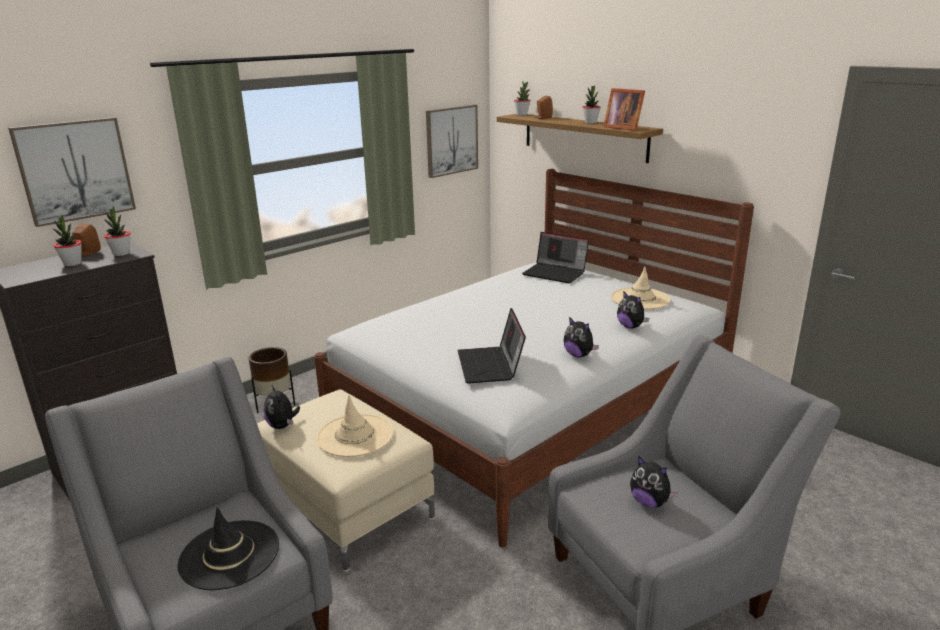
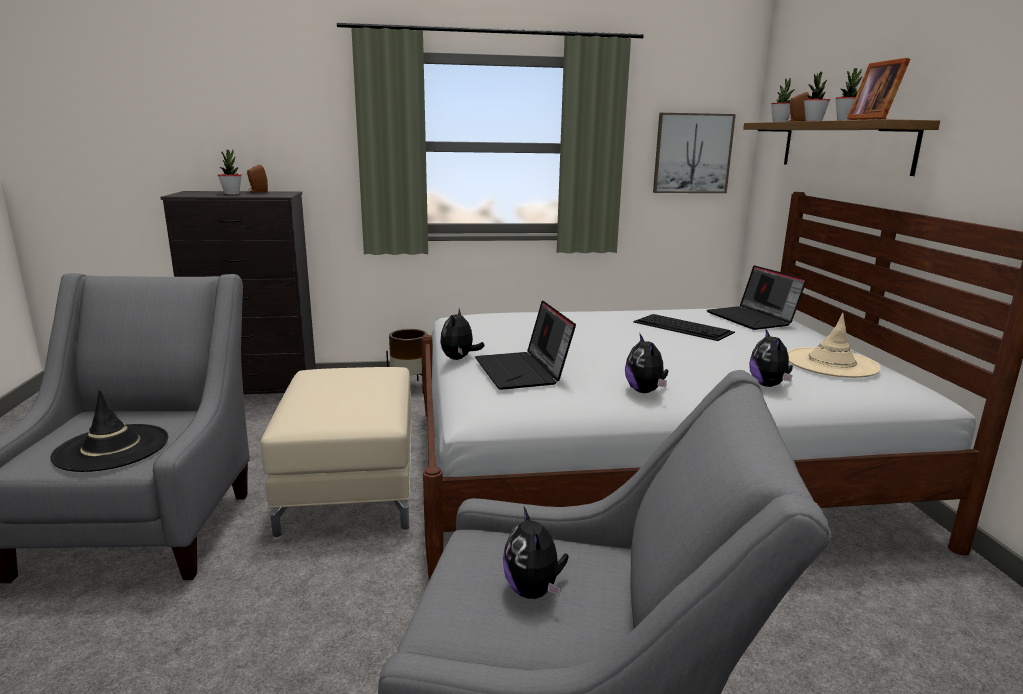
camera: 35 degrees right, 5 degrees down
(75, 170) = (266, 118): picture -> none
(121, 253) = (274, 194): potted plant -> potted plant (813, 121)
(282, 426) = (309, 376): plush toy -> plush toy (459, 358)
(355, 435) = (344, 400): beige hat -> none
(491, 366) = (523, 371): laptop -> laptop turned 45 degrees counterclockwise
(528, 293) = (683, 327): none -> keyboard

